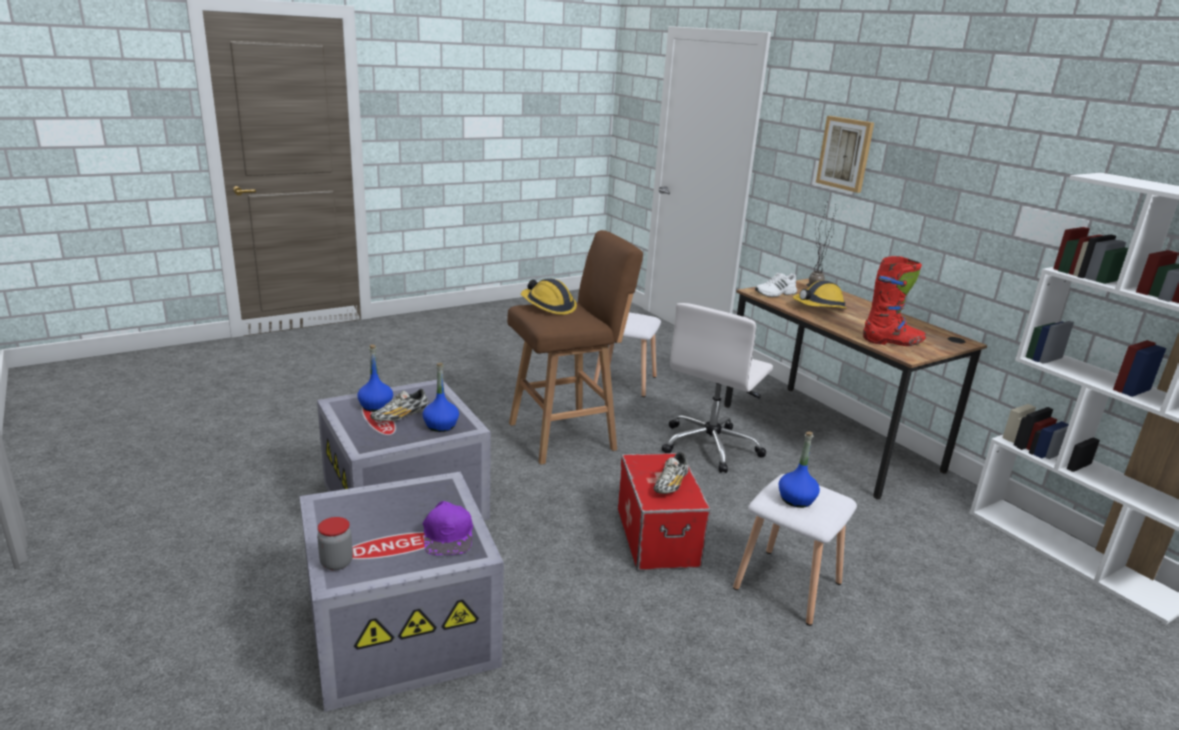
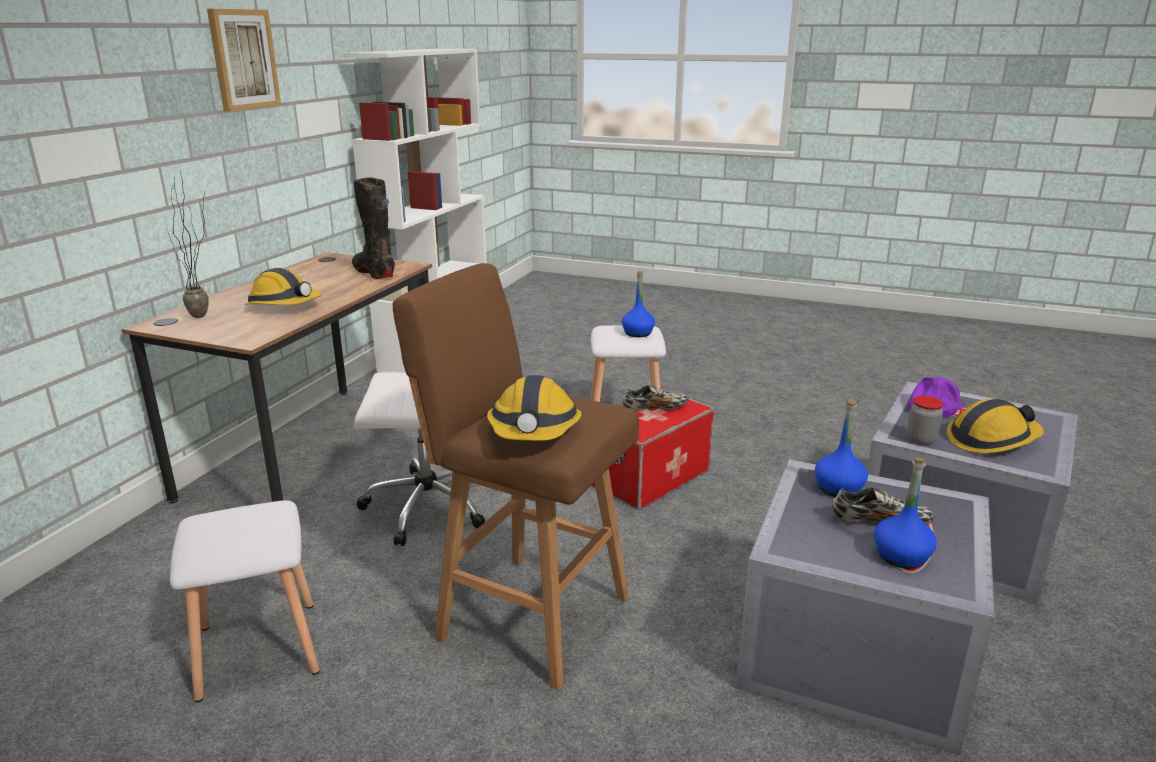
camera: 125 degrees left, 0 degrees up
(336, 563) = (1048, 425): jar -> jar (921, 439)
(376, 515) = (991, 440): none -> hard hat
(776, 293) = (245, 329): white shoe -> none
(845, 153) = (90, 107): picture -> picture (243, 59)
(892, 342) = (374, 272): red boot -> black boot

